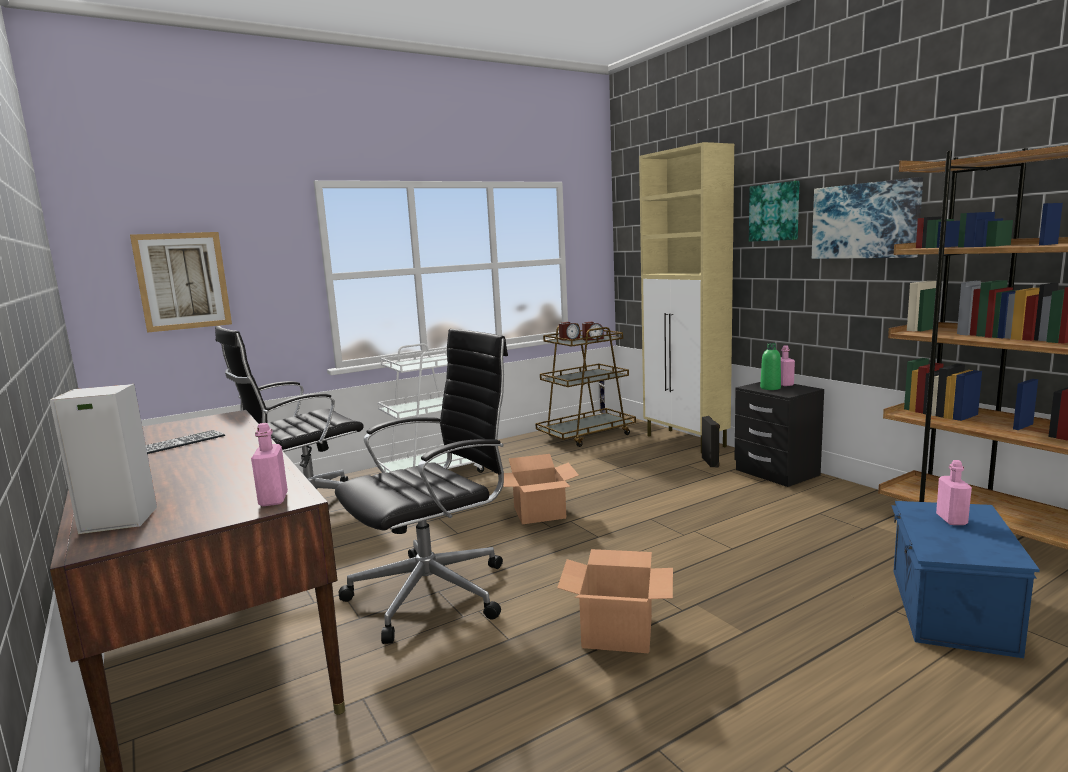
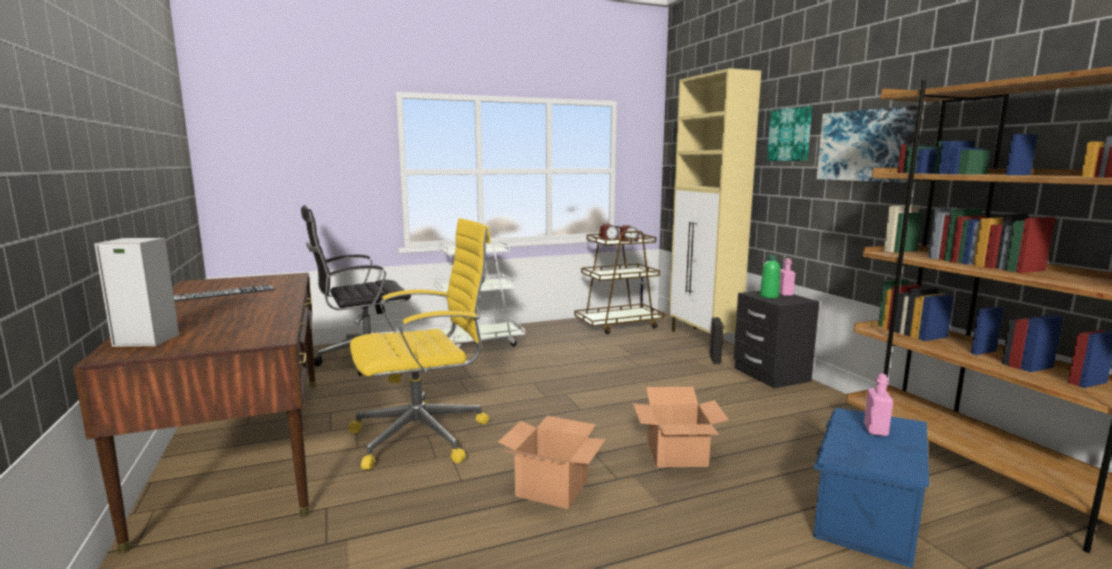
camera: 10 degrees right, 0 degrees up
(183, 281) = (285, 168): picture -> none
(273, 499) = (260, 338): pink bottle -> none
(435, 592) = (424, 436): black office chair -> yellow office chair
(540, 512) = (543, 384): cardboard box -> cardboard box (678, 454)

